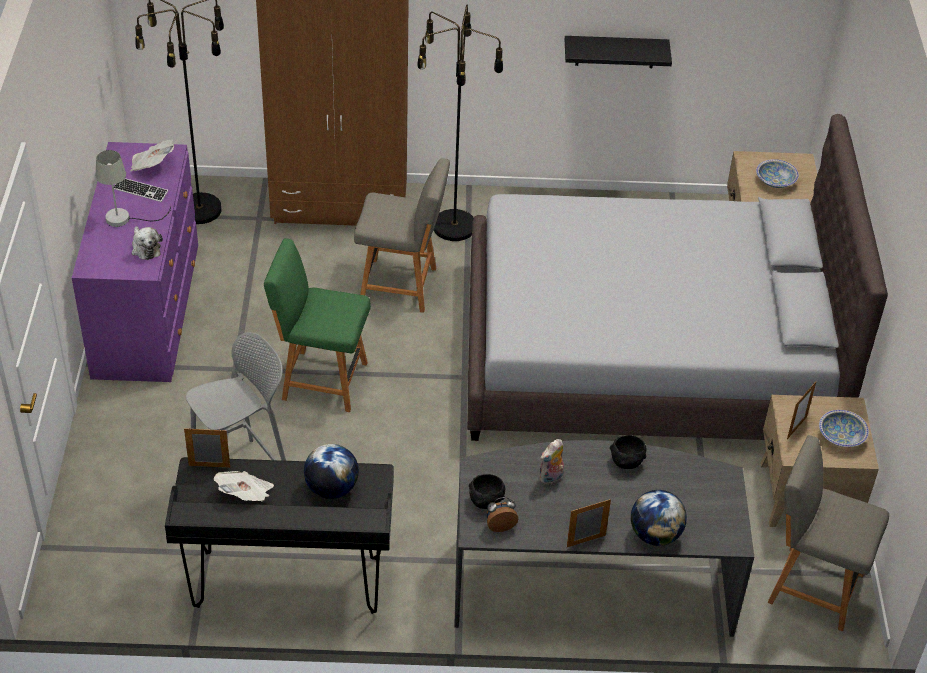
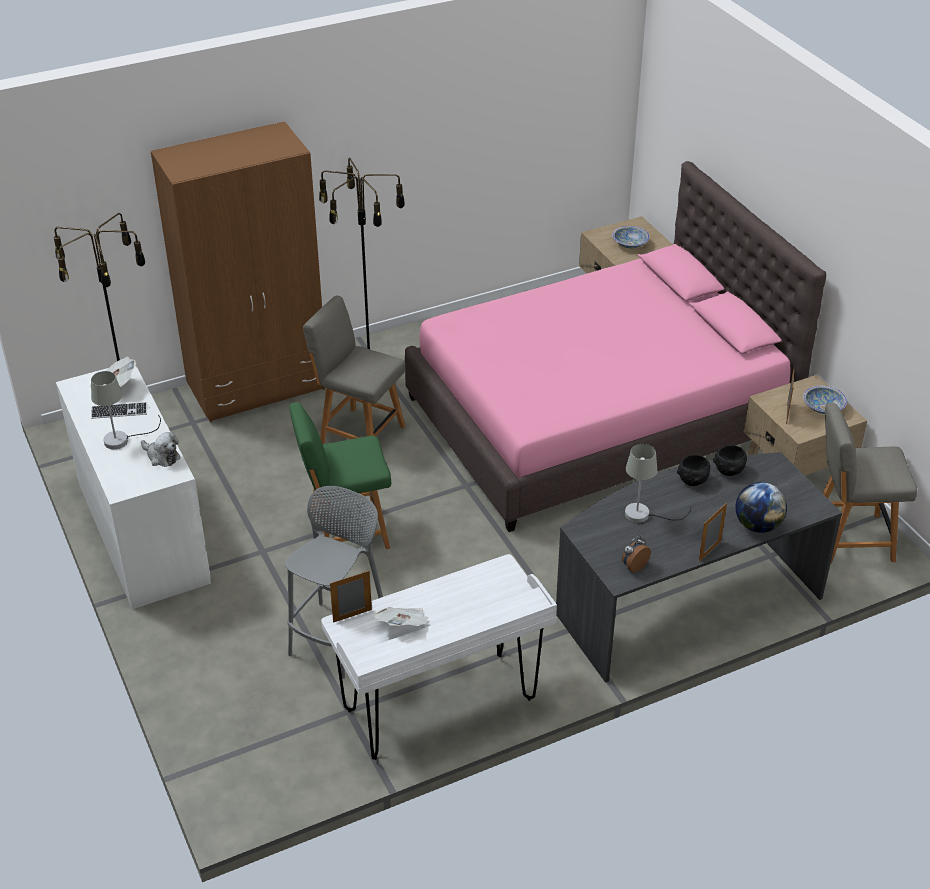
camera: 25 degrees left, 5 degrees down
(147, 308) = (143, 531): purple dresser -> white dresser
(288, 583) = (440, 706): black desk -> white desk
(331, 488) = (473, 592): globe -> none
(401, 286) = (359, 433): grey chair -> grey chair turned 135 degrees counterclockwise
(486, 501) = (608, 552): black bowl -> black bowl (729, 470)
(551, 478) = (645, 514): plush toy -> grey table lamp
(615, 51) = (468, 172): black shelf -> none
(648, 355) = (600, 416): grey bed -> pink bed

